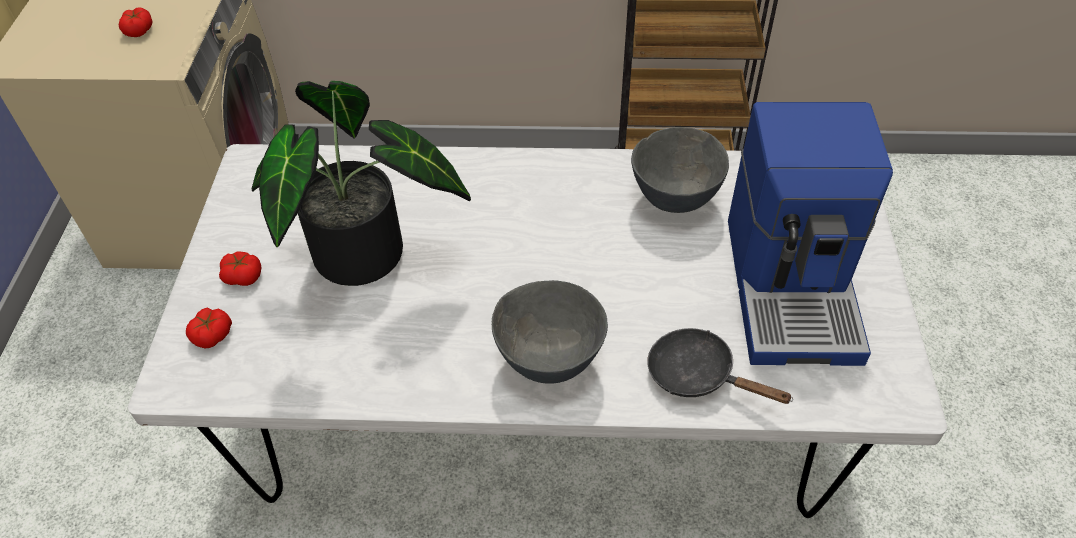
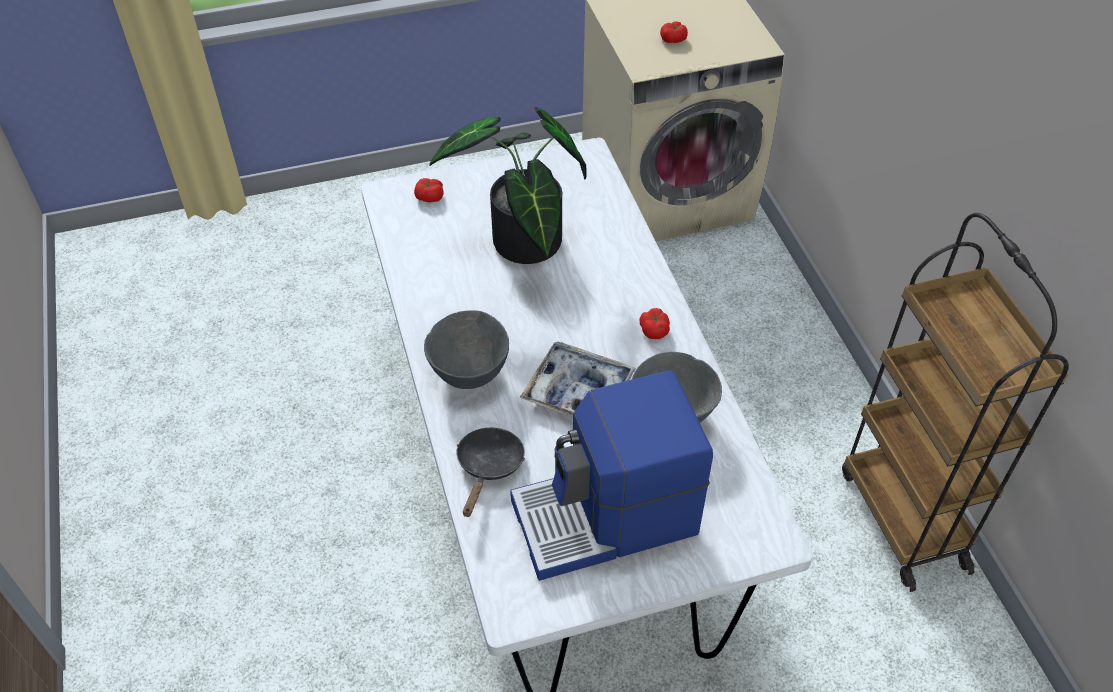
camera: 70 degrees right, 0 degrees up
(243, 276) = (482, 191): tomato -> tomato (654, 330)
(614, 265) = (578, 391): none -> tray

